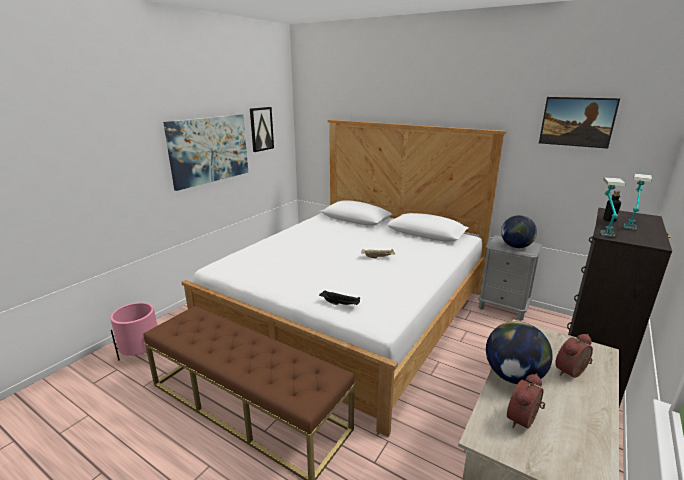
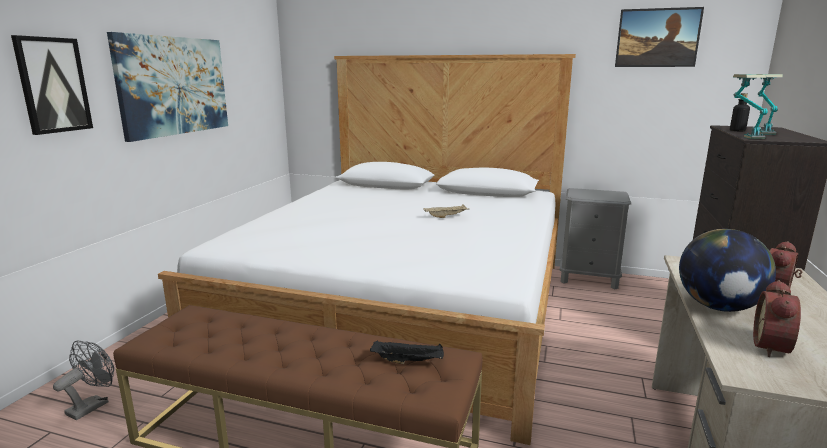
camera: 15 degrees left, 5 degrees down
(142, 356) = (93, 405): pink planter -> grey fan
(261, 129) = (242, 66): picture -> picture (53, 85)
(340, 304) = (433, 266): black tray -> black tray (408, 361)
(515, 246) = (601, 196): globe -> none

